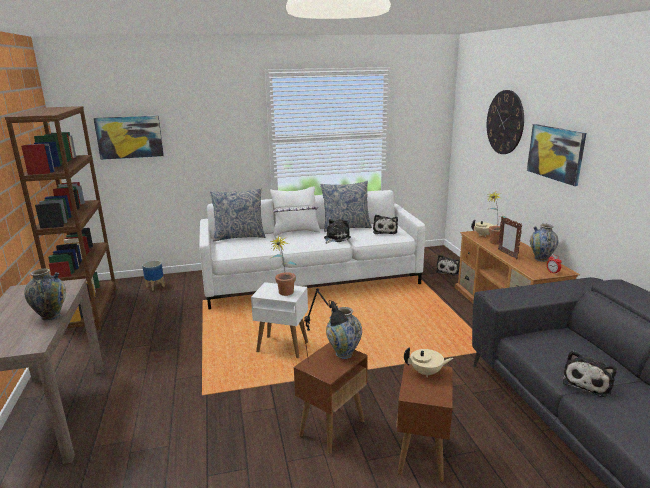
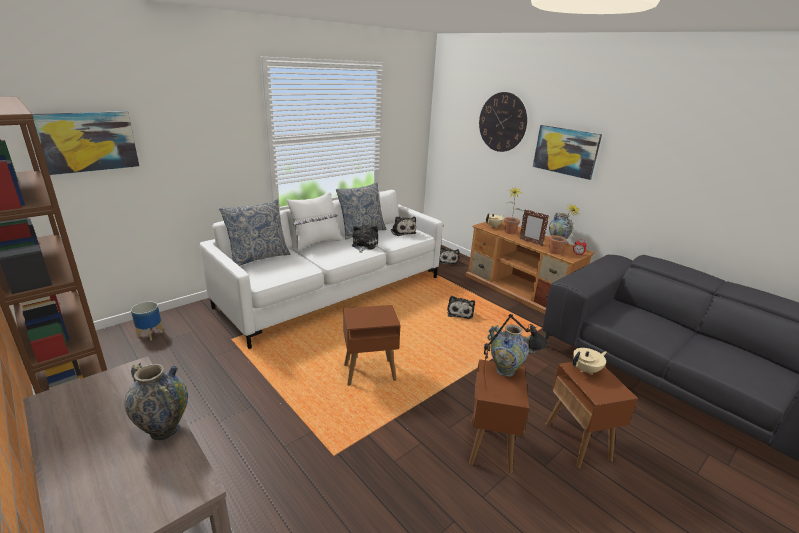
camera: 30 degrees left, 5 degrees up
(282, 347) = (369, 373): white side table -> brown side table
(284, 294) = (380, 318): potted plant -> potted plant (557, 253)
(588, 382) = (675, 344): plush toy -> plush toy (460, 312)

